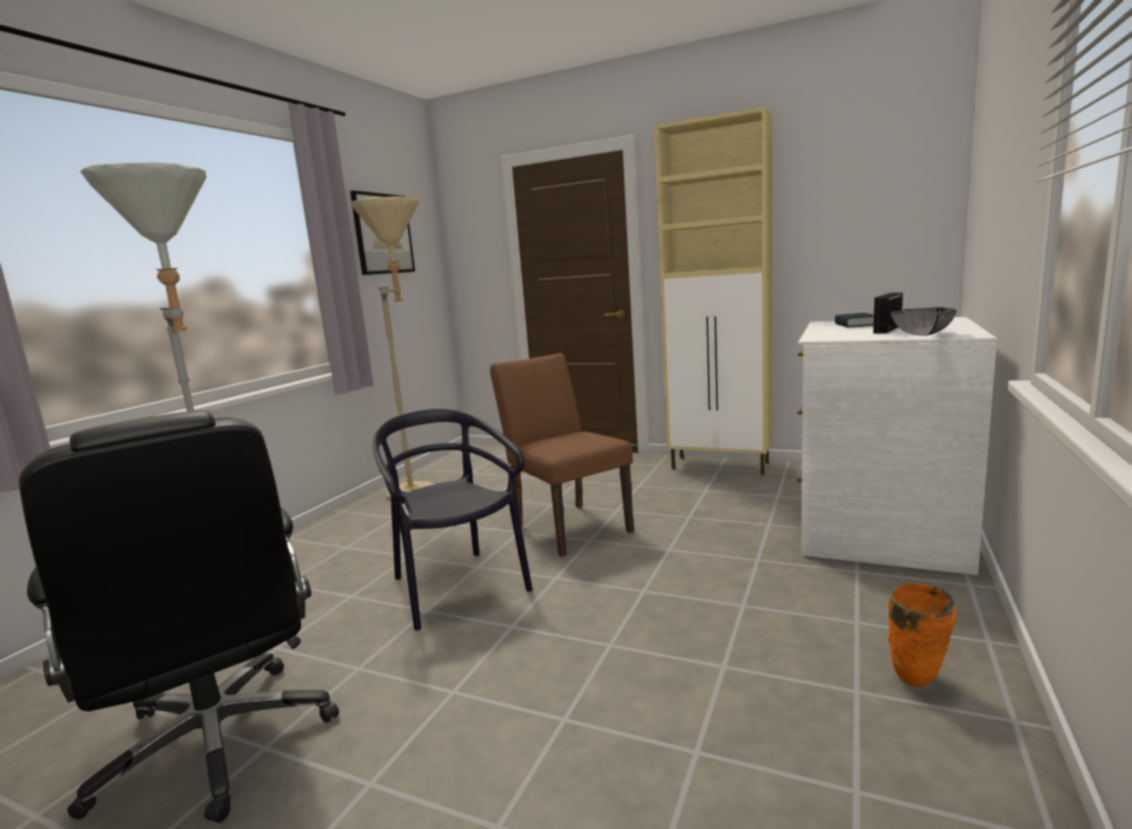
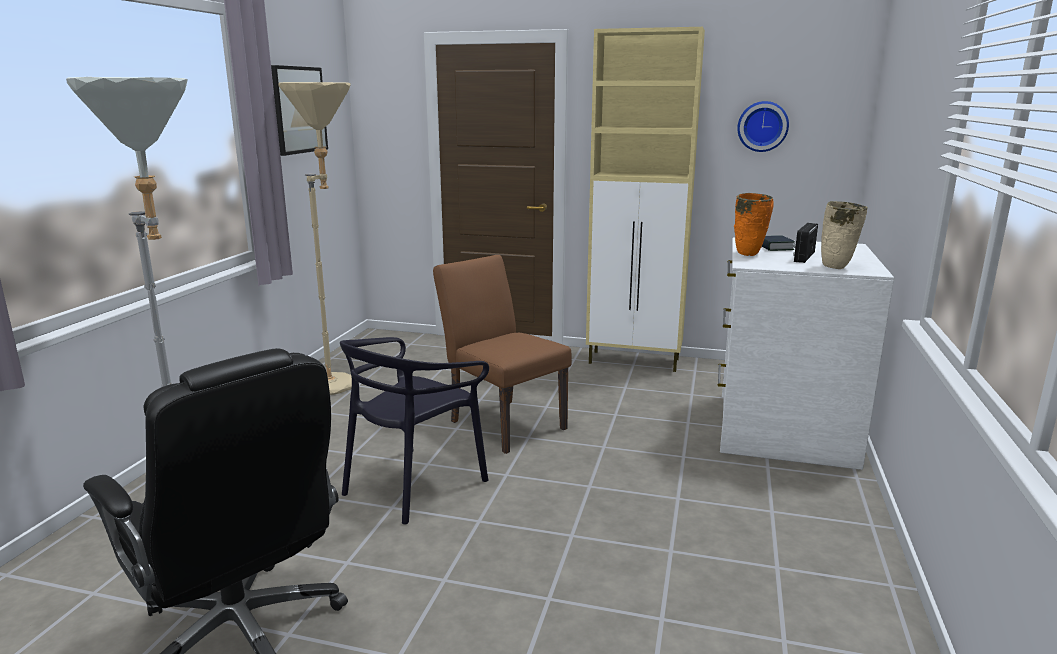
camera: 10 degrees left, 5 degrees up
(457, 587) = (414, 485): black chair -> black chair turned 105 degrees counterclockwise
(842, 209) = (762, 126): none -> wall clock
(916, 681) = (820, 558): orange vase -> orange vase (748, 254)
(925, 334) = (837, 267): grey bowl -> beige vase

